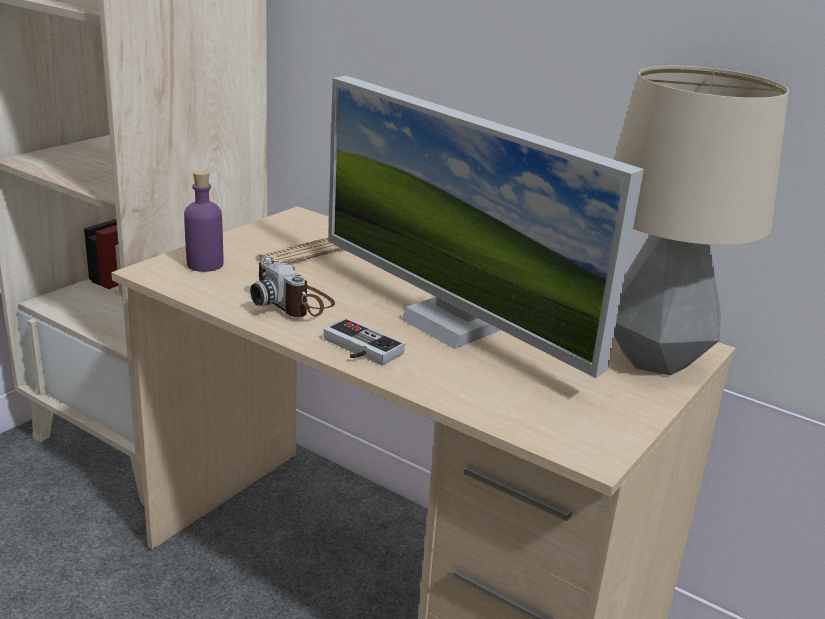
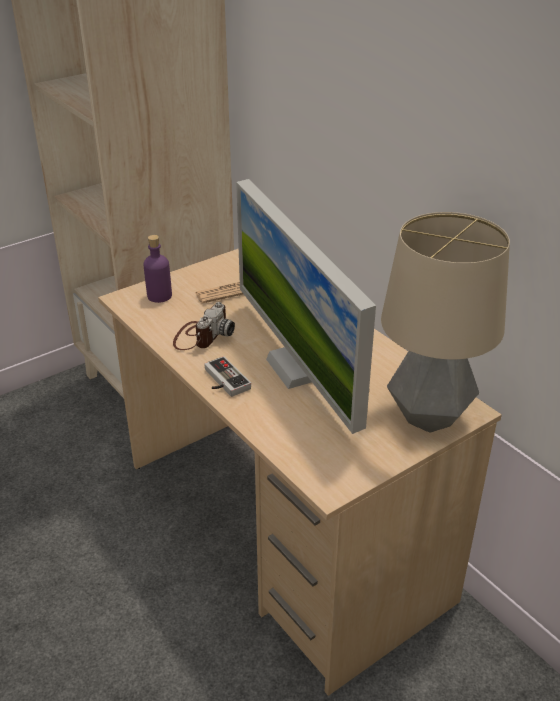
camera: 20 degrees right, 10 degrees up
(294, 302) = (201, 336): camera -> camera turned 135 degrees counterclockwise

